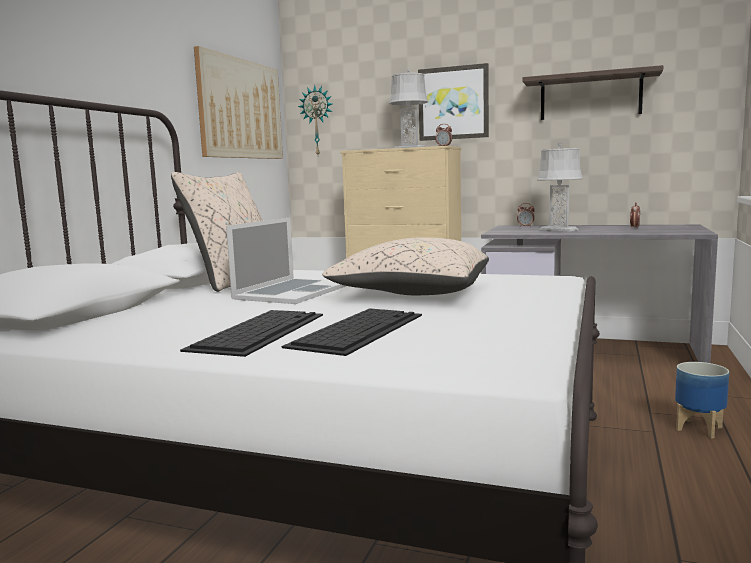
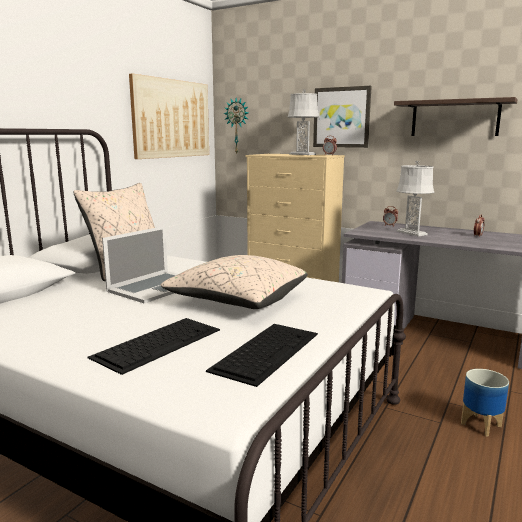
camera: 10 degrees right, 5 degrees up
(259, 331) = (90, 334): keyboard -> keyboard (266, 350)

